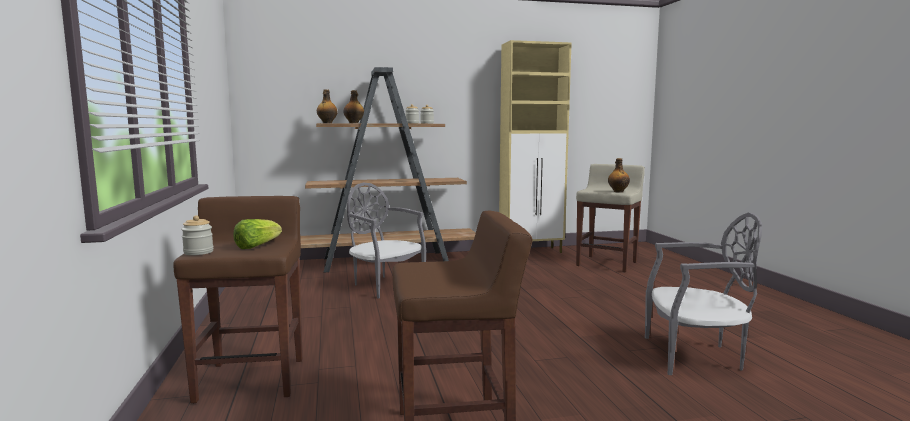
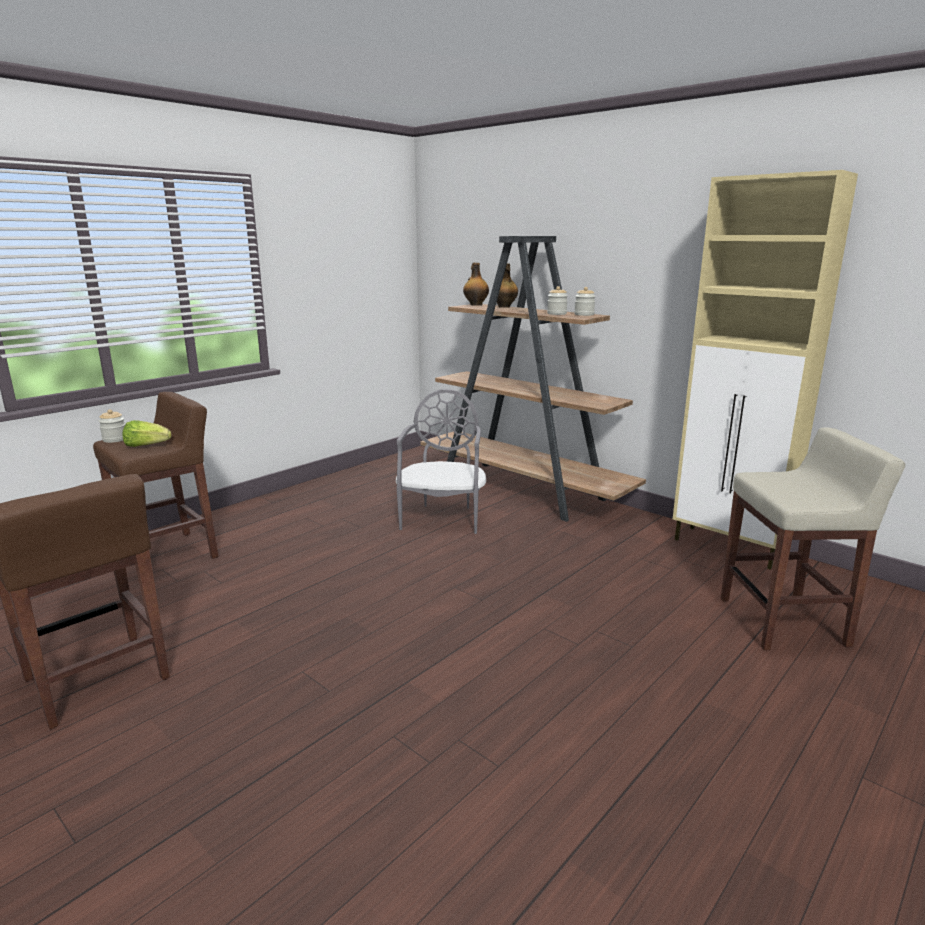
camera: 55 degrees right, 10 degrees up
(618, 191) = (789, 497): bottle -> none
(695, 356) = (422, 808): grey chair -> none

